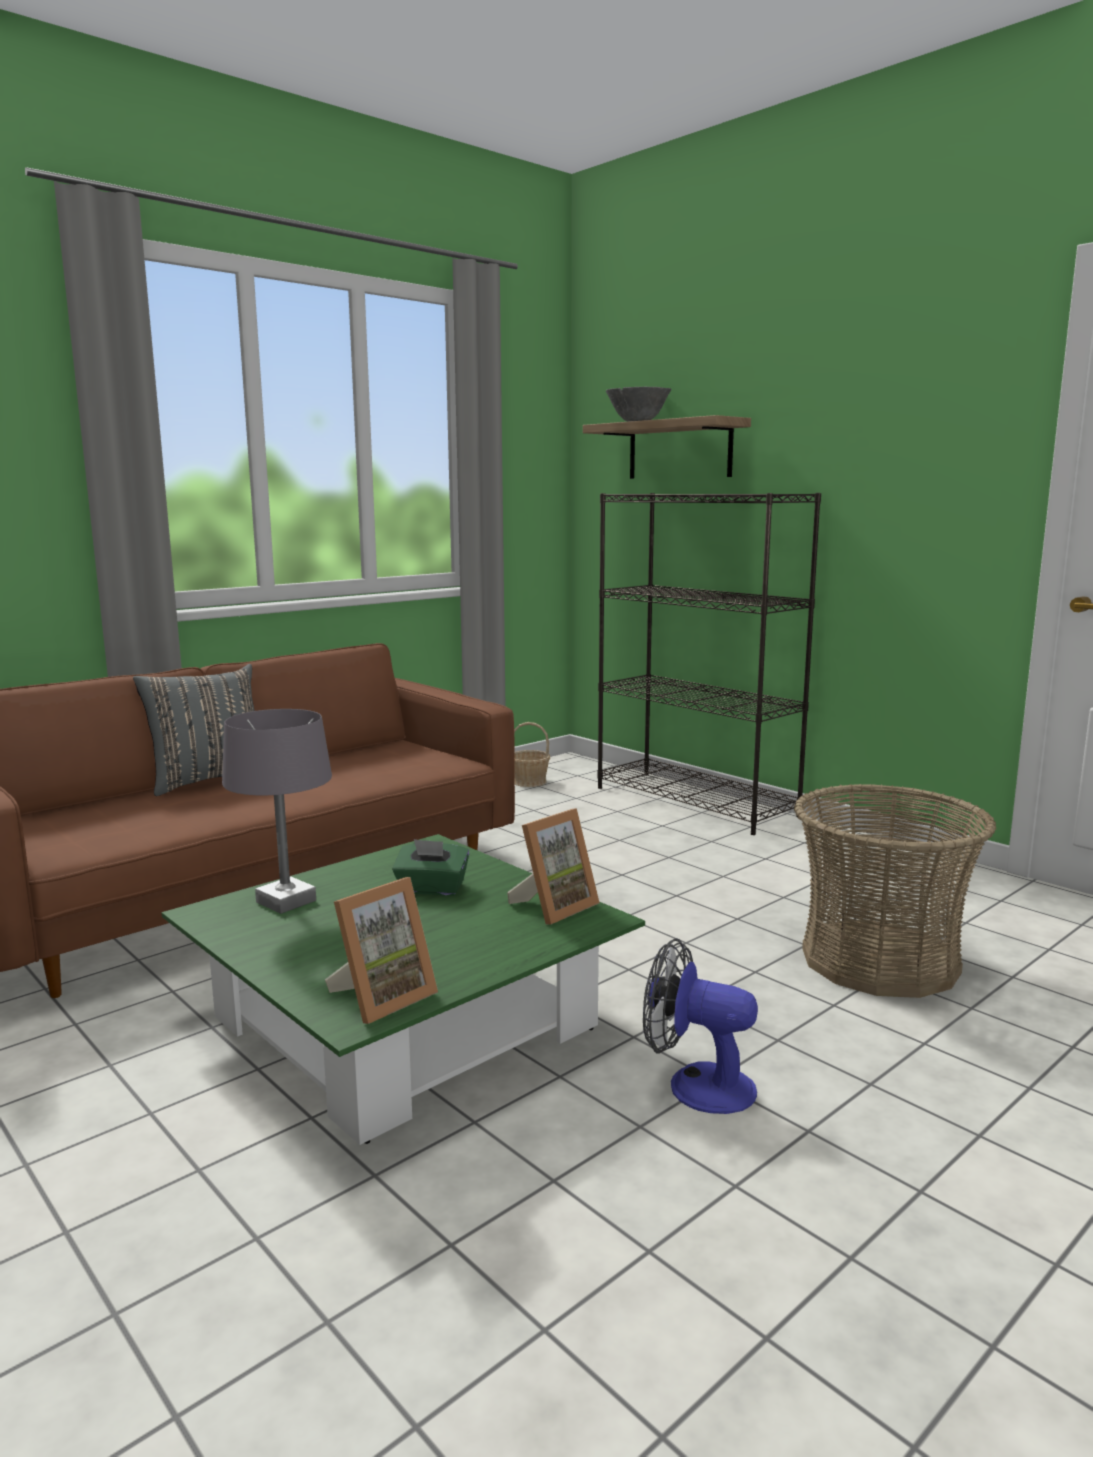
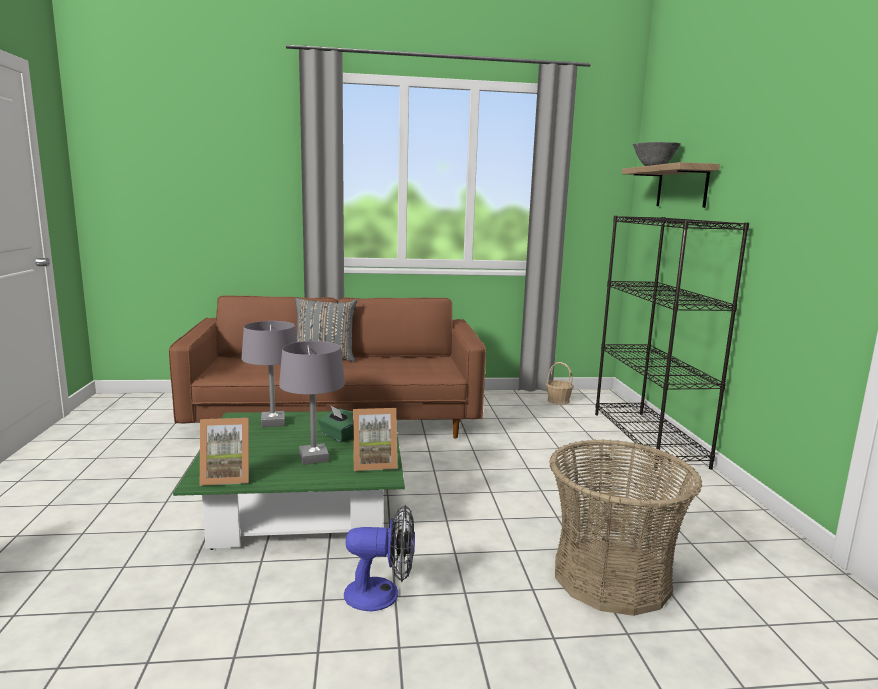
camera: 35 degrees right, 0 degrees up
(458, 928) = (314, 458): none -> grey table lamp
(696, 1085) = (382, 594): fan -> fan turned 120 degrees clockwise

